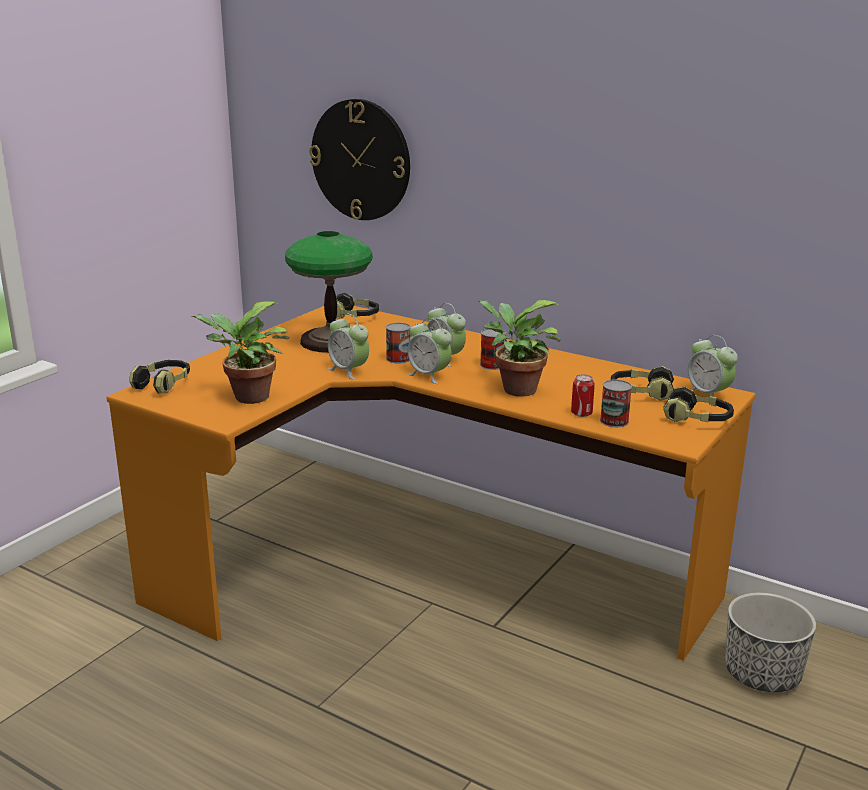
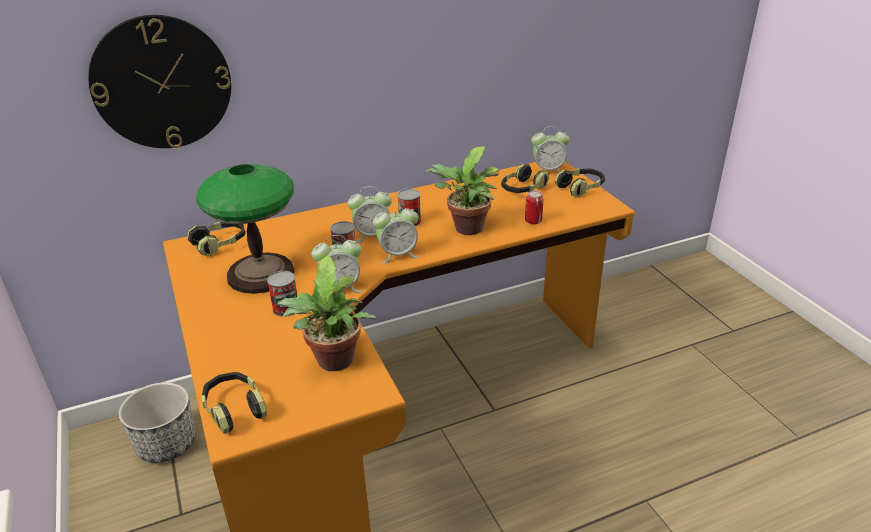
camera: 55 degrees left, 10 degrees up
(614, 421) = (557, 215): can -> can (286, 308)
(762, 674) = (625, 325): planter -> planter (167, 444)

